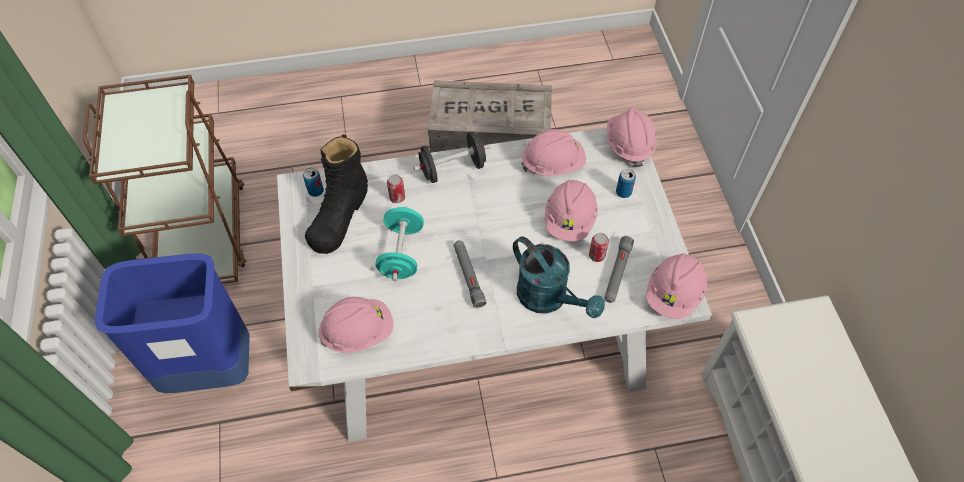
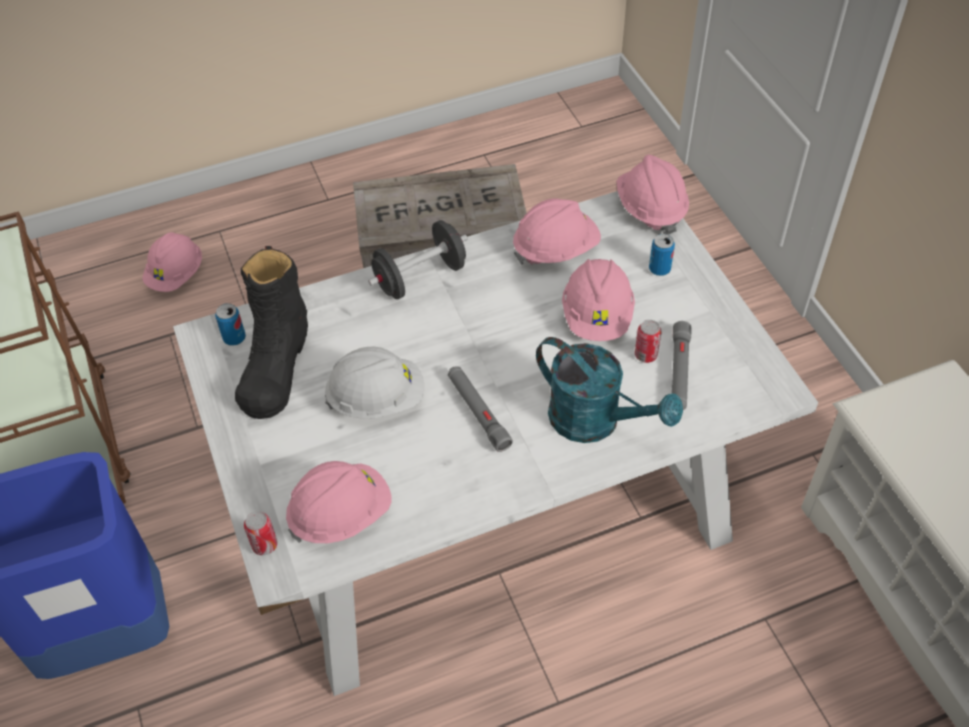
camera: 10 degrees left, 5 degrees down
(397, 198) = (352, 327): can -> can (265, 545)
(401, 253) = (377, 399): turquoise dumbbell -> white hard hat
(674, 294) = (761, 386): pink hard hat -> pink hard hat (176, 275)

